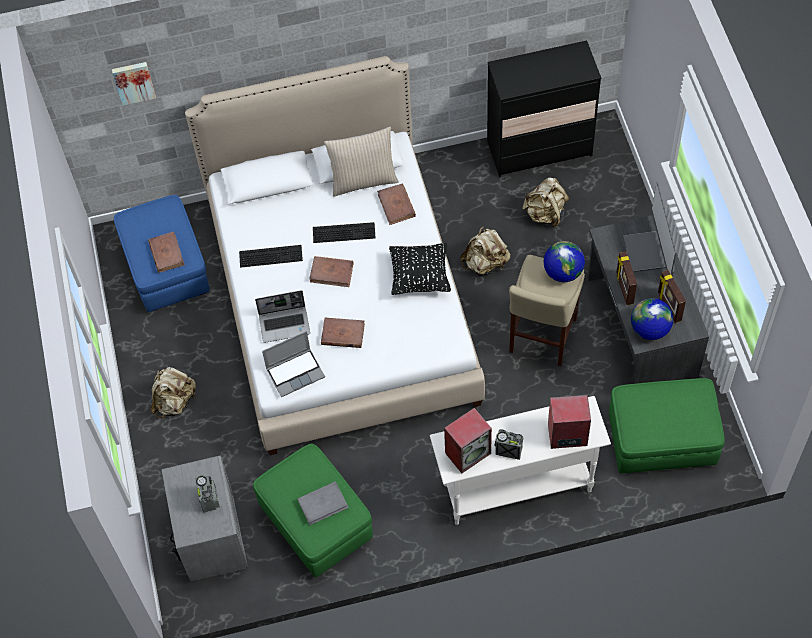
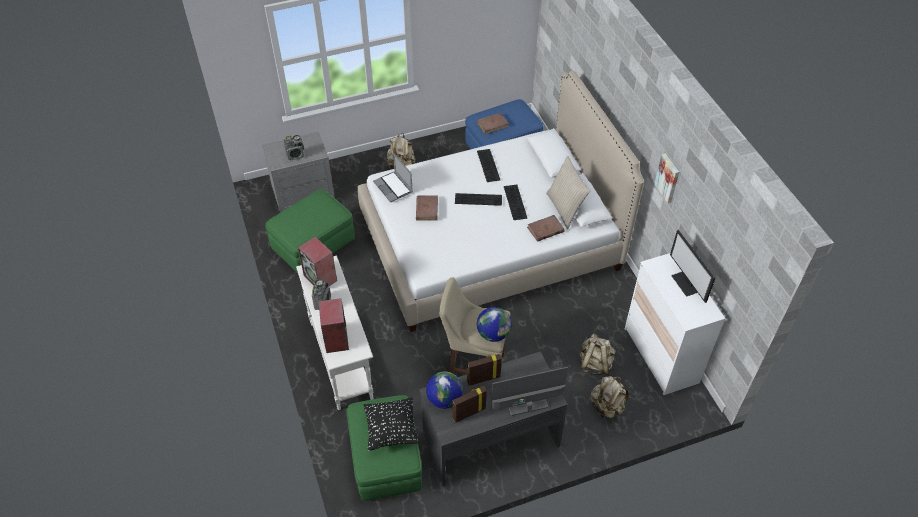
camera: 80 degrees right, 10 degrees down
(133, 82) = (565, 25): picture -> picture (668, 177)
(285, 324) = (432, 178): laptop -> none
(323, 504) = (303, 223): grey book -> none
(332, 272) = (479, 198): brown book -> keyboard
(420, 277) = (482, 249): black pillow -> black pillow (391, 430)
(485, 263) = (538, 326): beige backpack -> beige backpack (607, 406)
(536, 63) = (687, 283): none -> monitor
(539, 149) = (660, 356): black dresser -> white dresser

